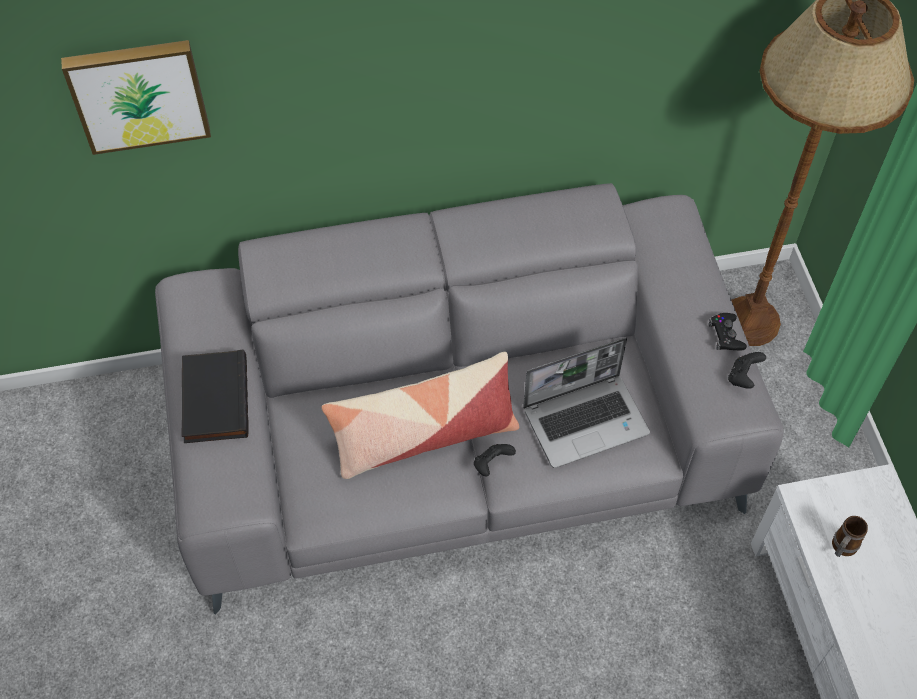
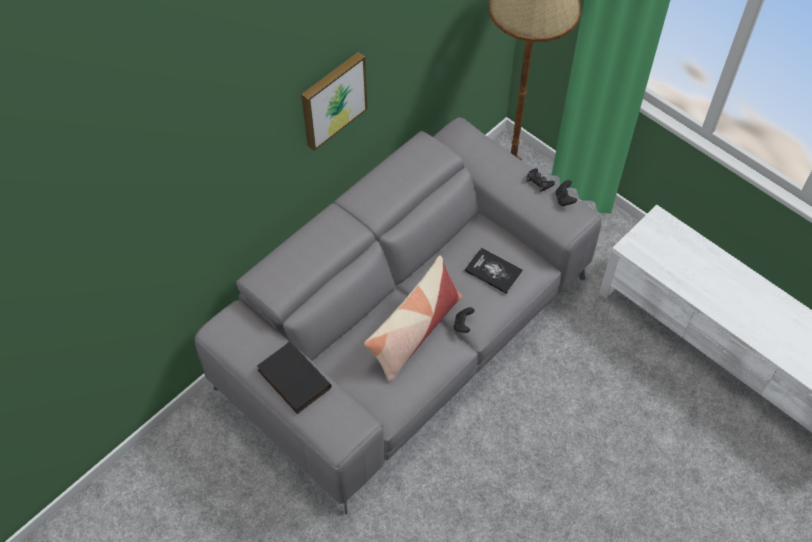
camera: 35 degrees left, 0 degrees up
(138, 93) = (173, 214): picture -> picture (332, 99)
(586, 420) = (493, 271): laptop -> book
(841, 548) = (665, 261): mug -> none

